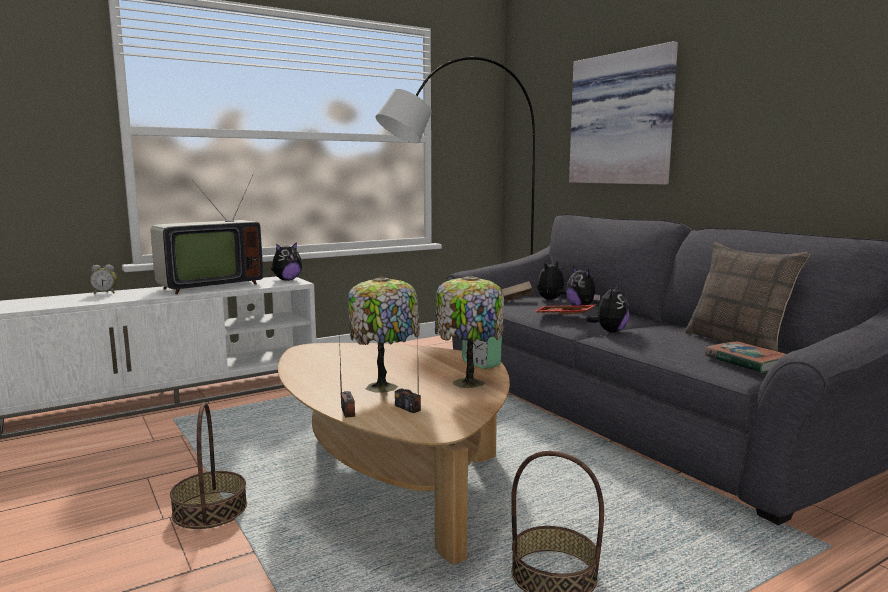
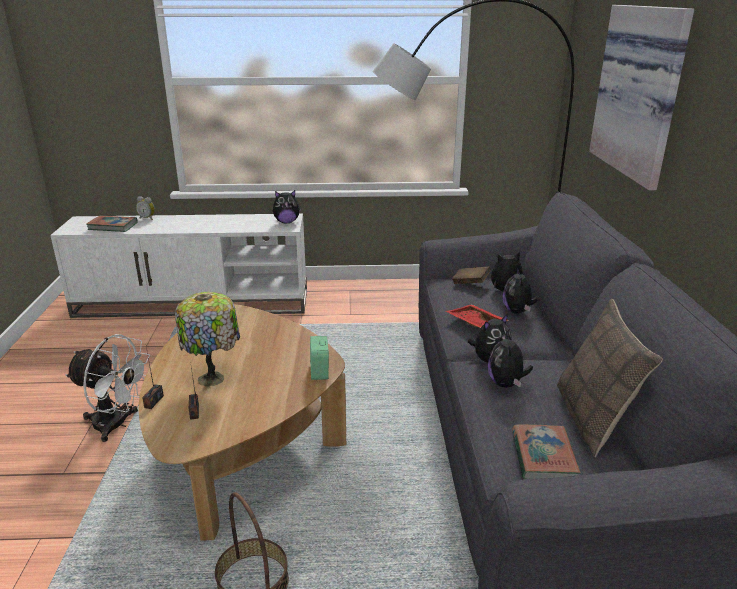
camera: 30 degrees right, 15 degrees up
(67, 301) = (113, 226): none -> book
(207, 286) = (220, 221): television -> none
(209, 510) = (117, 425): basket -> white fan
(467, 383) = (274, 395): table lamp -> none
(649, 338) = (506, 384): none -> plush toy

